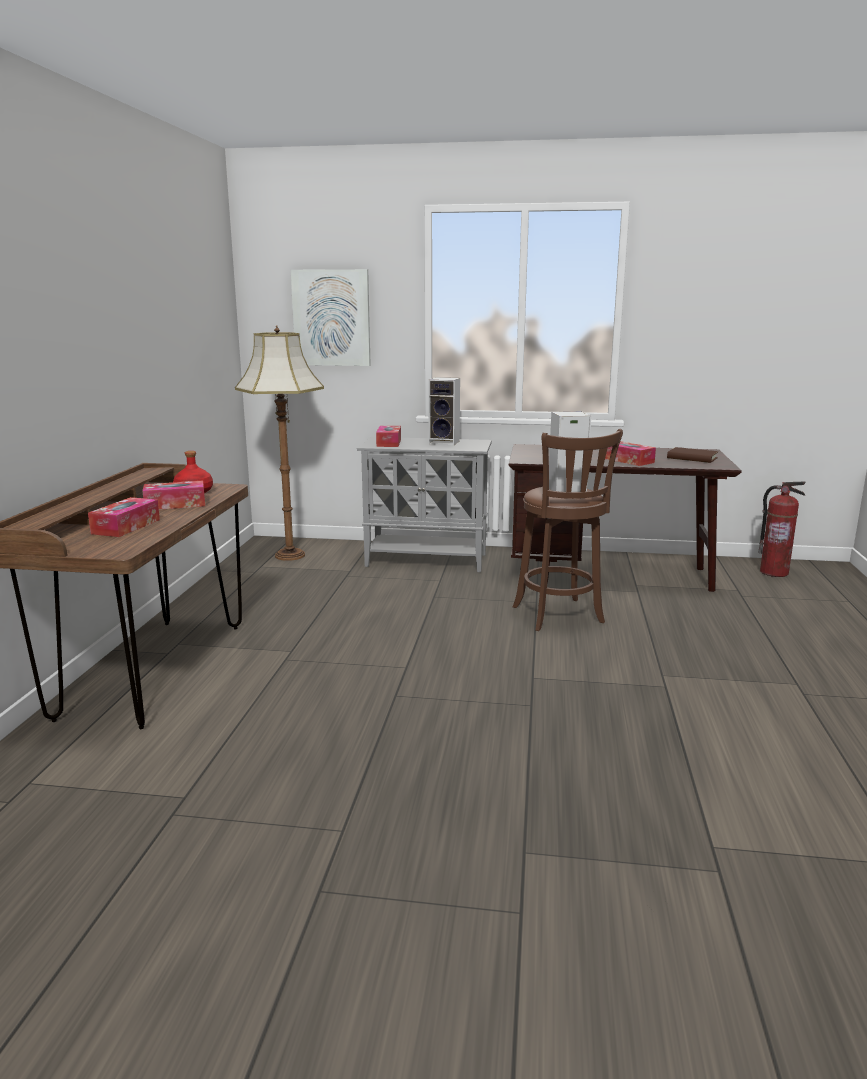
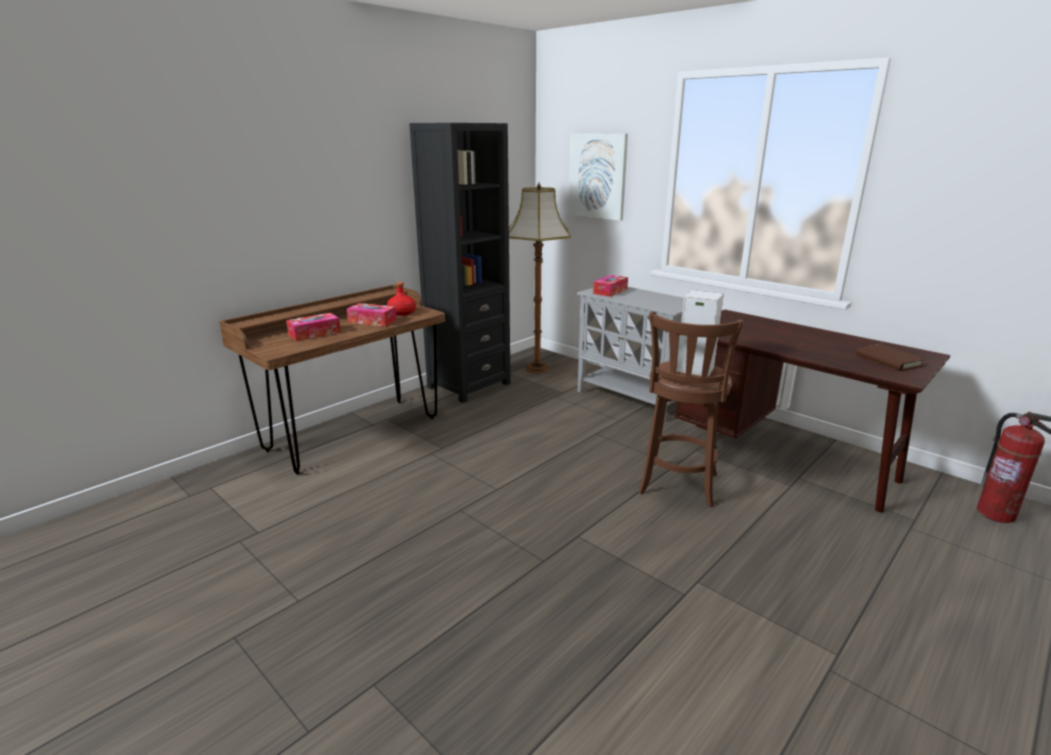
camera: 35 degrees right, 5 degrees up
(232, 588) = (468, 385): none -> black bookcase
(445, 442) = (657, 298): speaker -> none
(628, 460) = (804, 349): tissue box -> none

